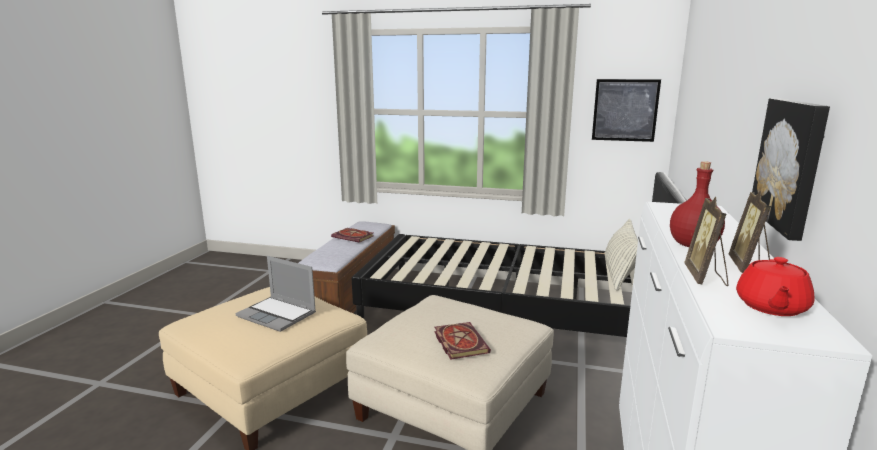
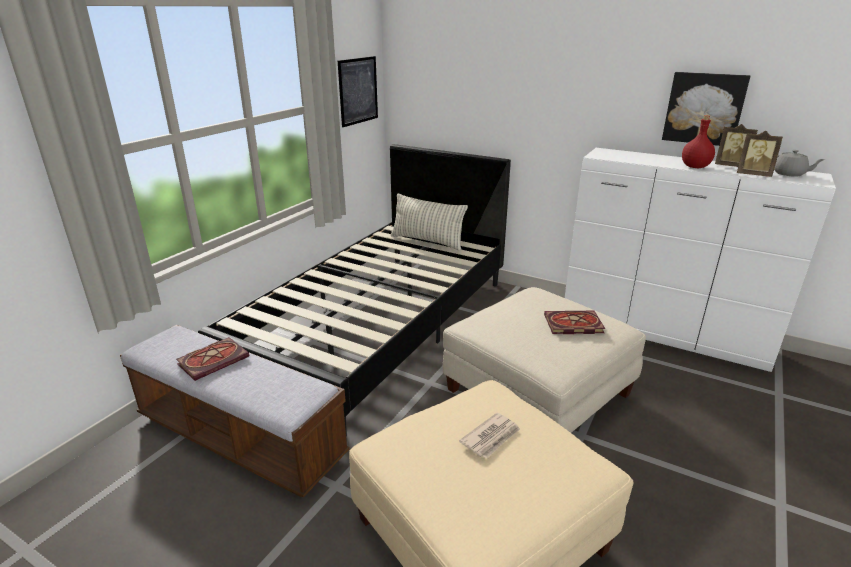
camera: 75 degrees left, 10 degrees up
(278, 315) = (491, 437): laptop -> newspaper
(771, 307) = (789, 174): red teapot -> grey teapot

